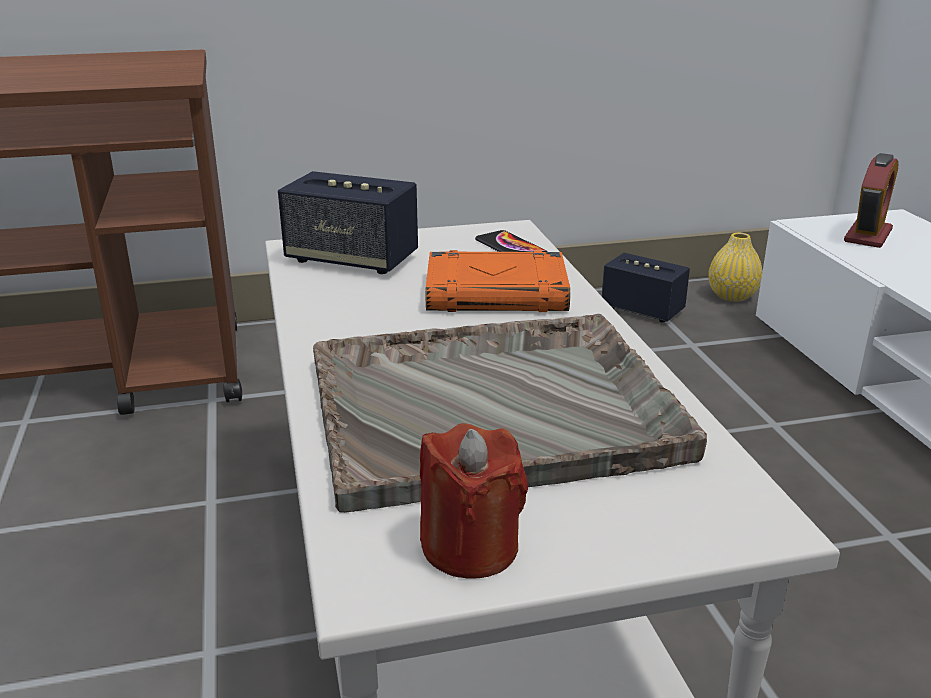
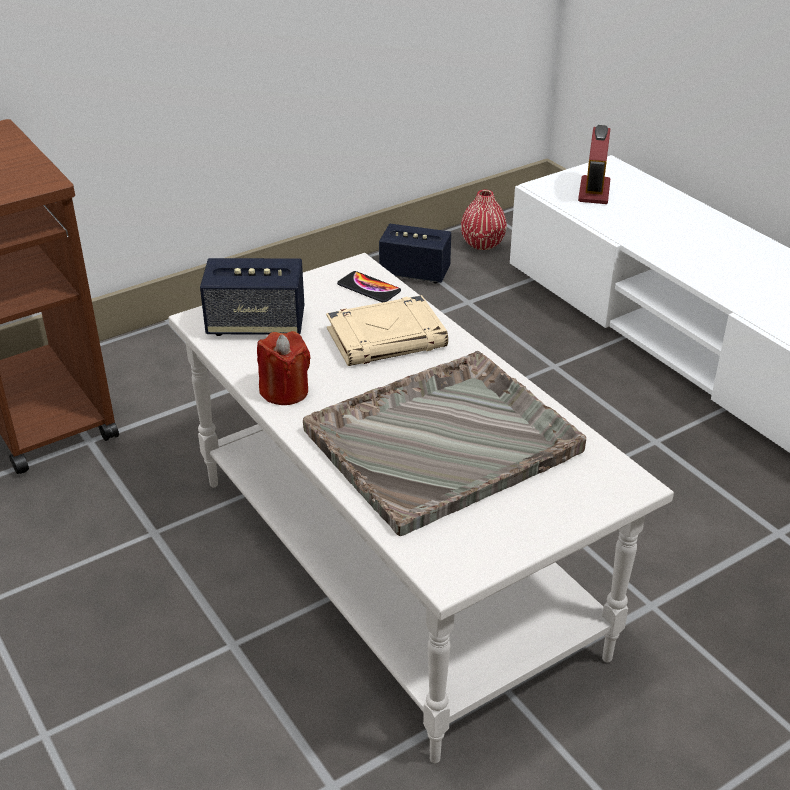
camera: 20 degrees left, 10 degrees up
(470, 547) = (486, 539): red candle -> red candle (285, 391)
(498, 293) = (387, 338): orange book -> beige book
(732, 296) = (482, 244): yellow vase -> red vase

